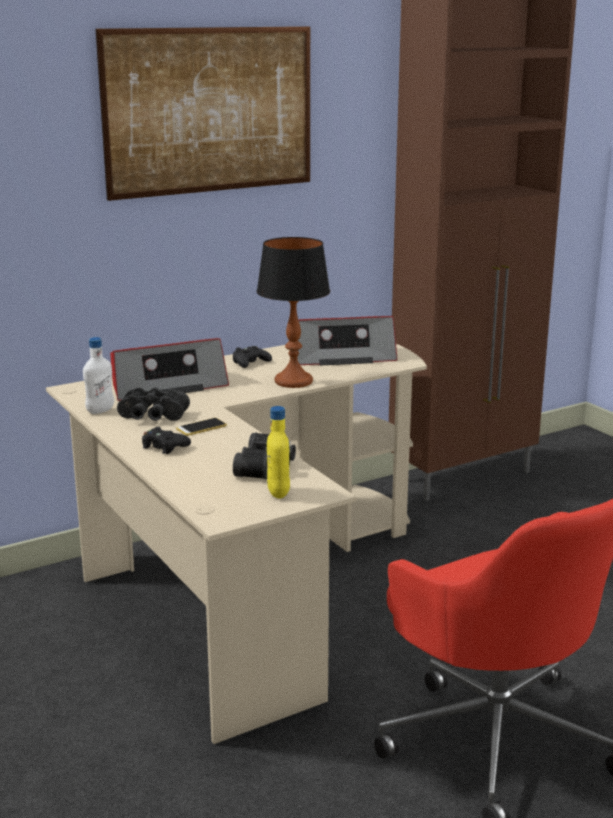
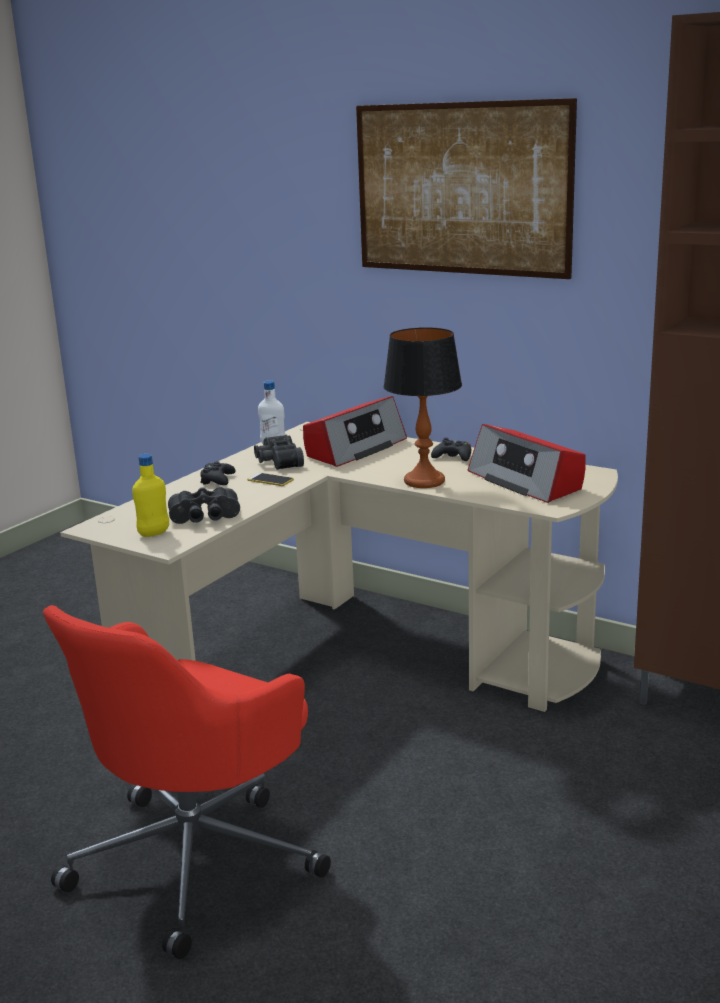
camera: 65 degrees right, 0 degrees up
(167, 386) = (354, 448): radio -> radio turned 90 degrees counterclockwise

